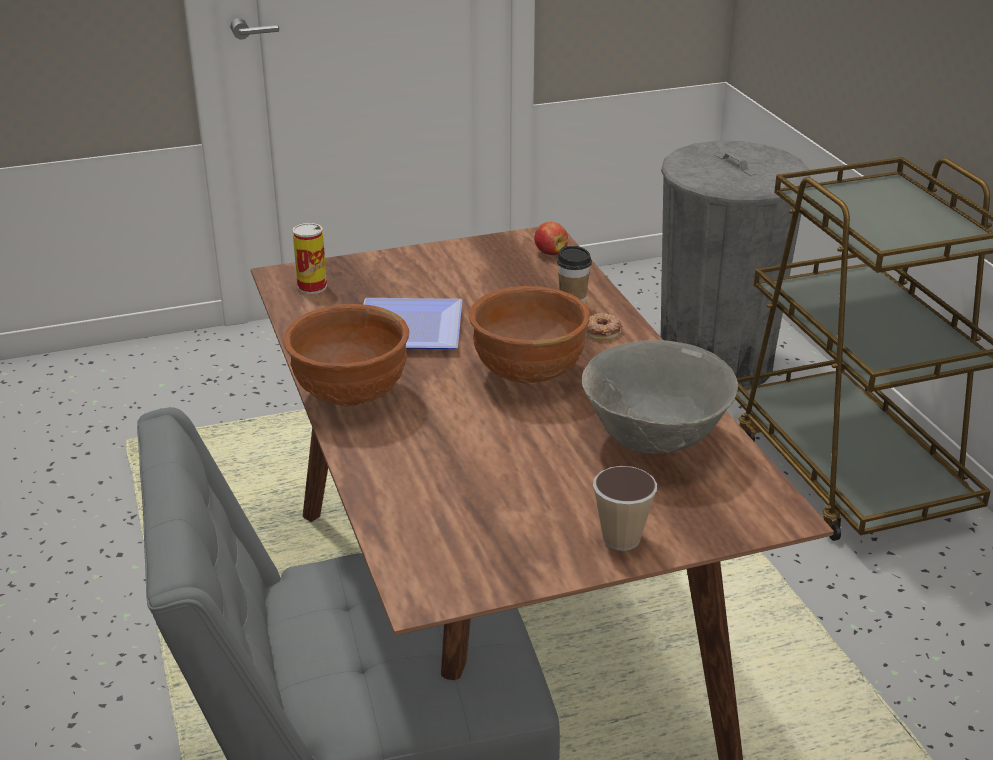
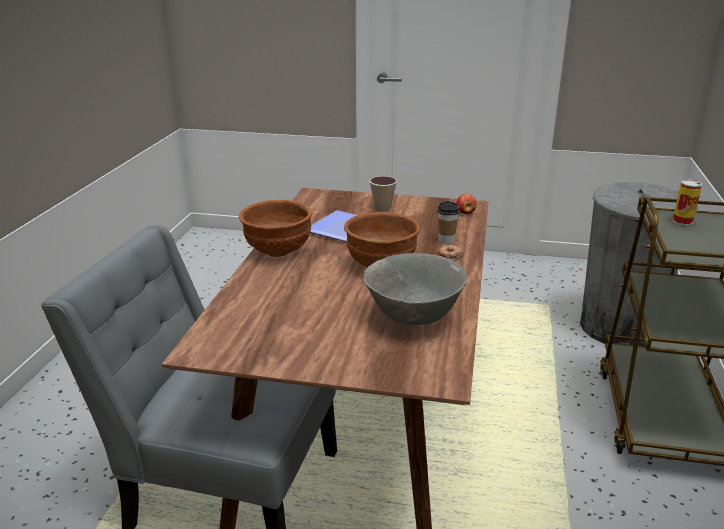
camera: 30 degrees right, 5 degrees down
(312, 287) = (320, 201): can -> can (682, 221)
(621, 539) = (332, 361): cup -> cup (382, 208)

